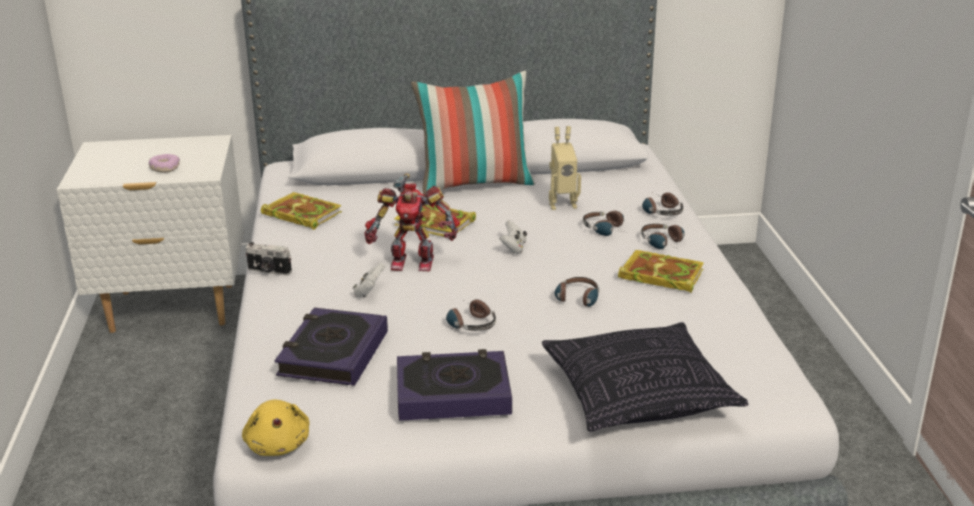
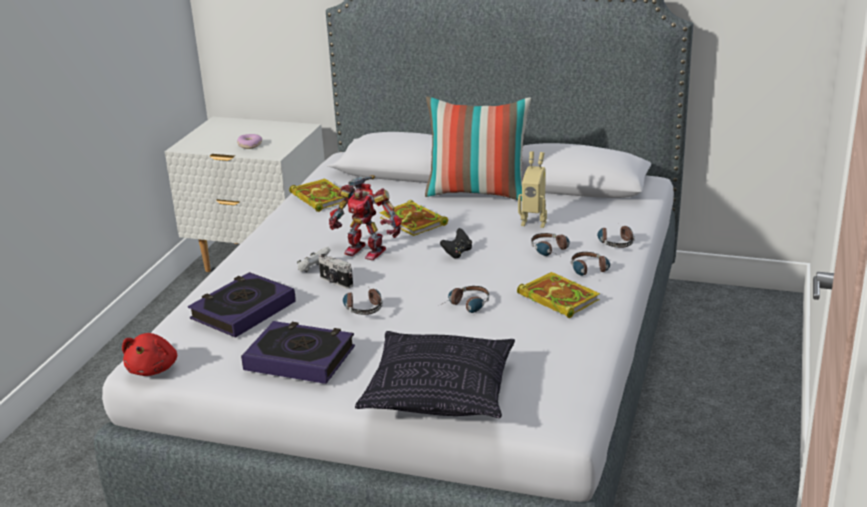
camera: 25 degrees right, 0 degrees up
(269, 271) = (257, 239): camera -> camera (335, 282)
(278, 445) = (153, 369): yellow plush toy -> red plush toy
(513, 248) = (457, 253): white game controller -> black game controller

